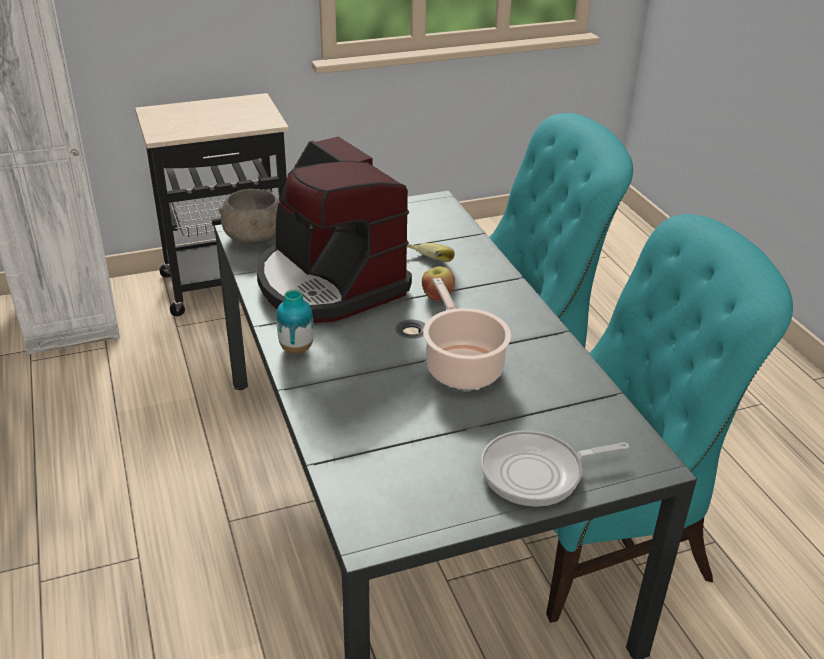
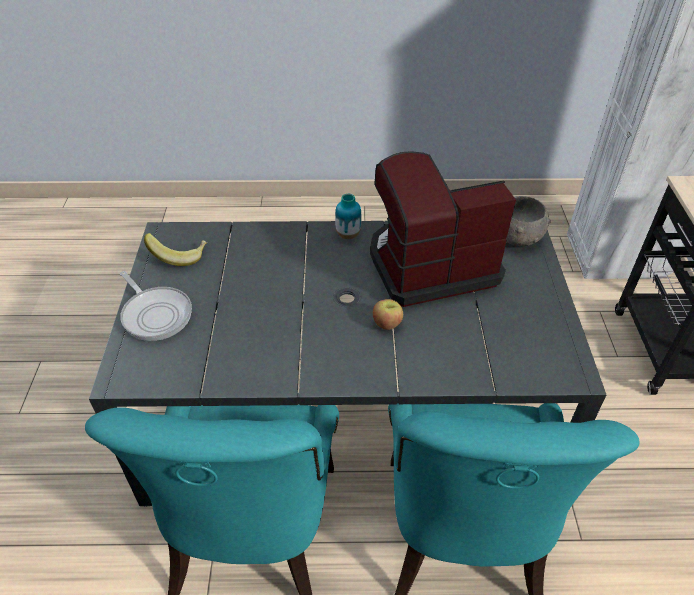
camera: 110 degrees right, 10 degrees up
(426, 265) = (440, 330): banana -> banana (179, 256)
(462, 366) = (285, 311): cooking pot -> none
(537, 473) = (155, 314): frying pan -> frying pan turned 135 degrees clockwise

